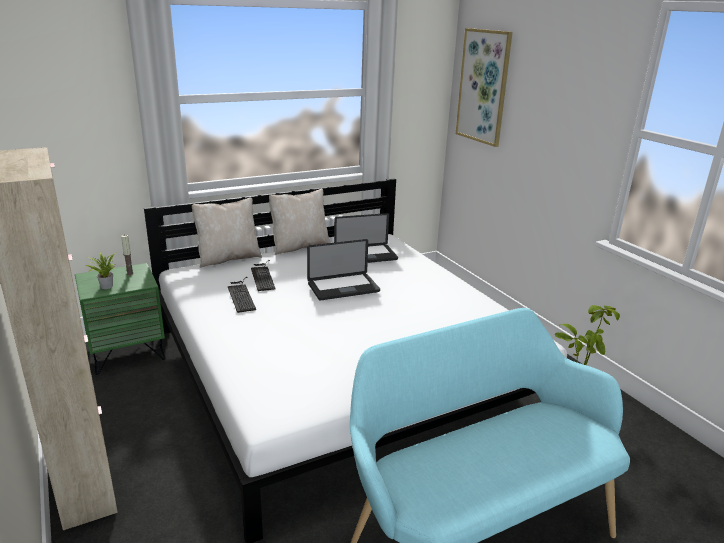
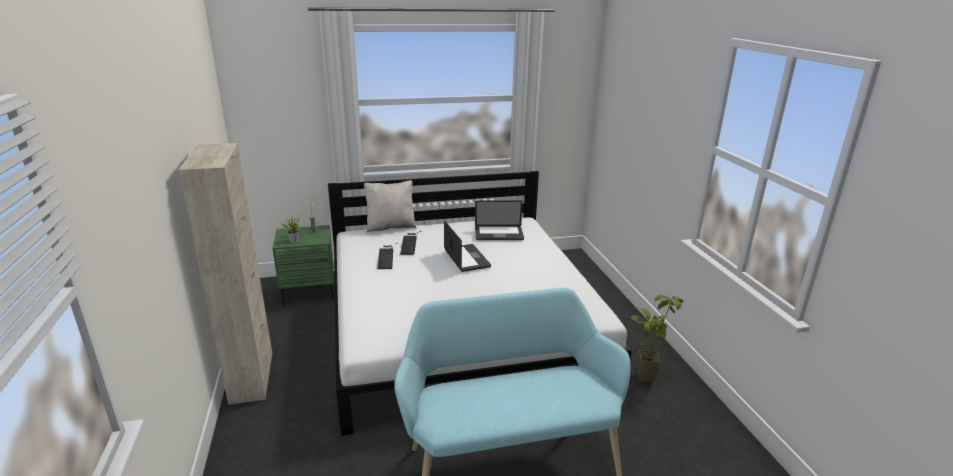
camera: 15 degrees right, 0 degrees up
(299, 246) = (450, 222): beige pillow -> none
(343, 288) = (466, 259): laptop -> laptop turned 105 degrees counterclockwise
(483, 87) = (617, 96): picture -> none

